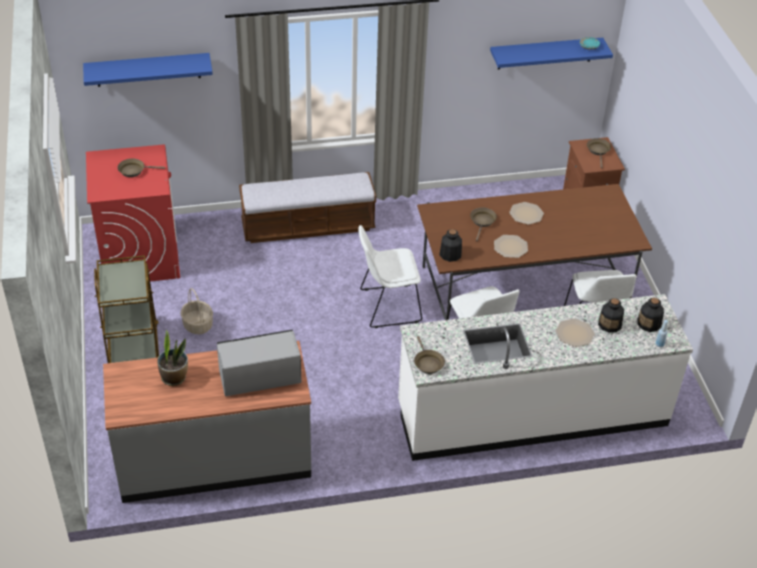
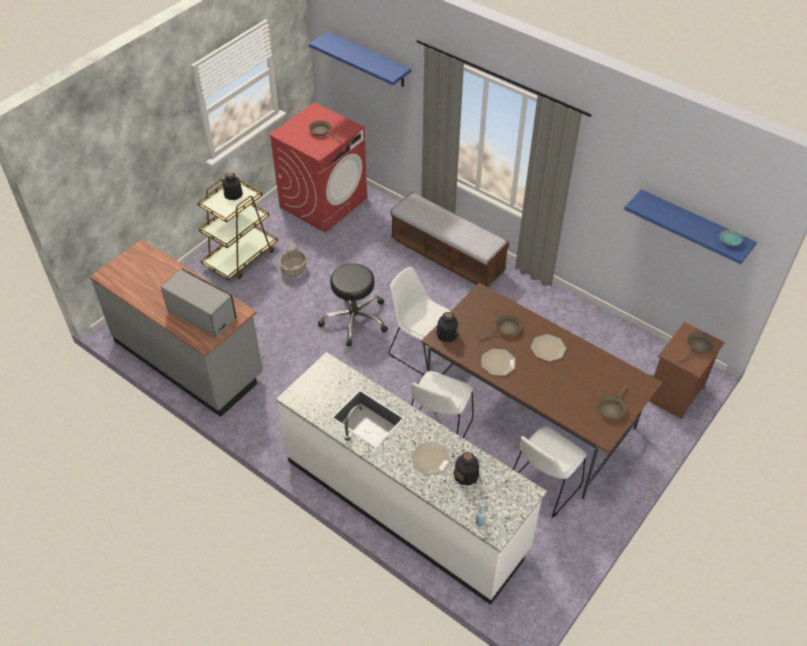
camera: 50 degrees right, 5 degrees up
(174, 377) = (161, 276): potted plant -> none
(306, 323) = (355, 319): none -> black stool
(427, 363) = (303, 391): brown frying pan -> brown frying pan (612, 408)
(649, 324) = (497, 501): bottle -> bottle (233, 194)

